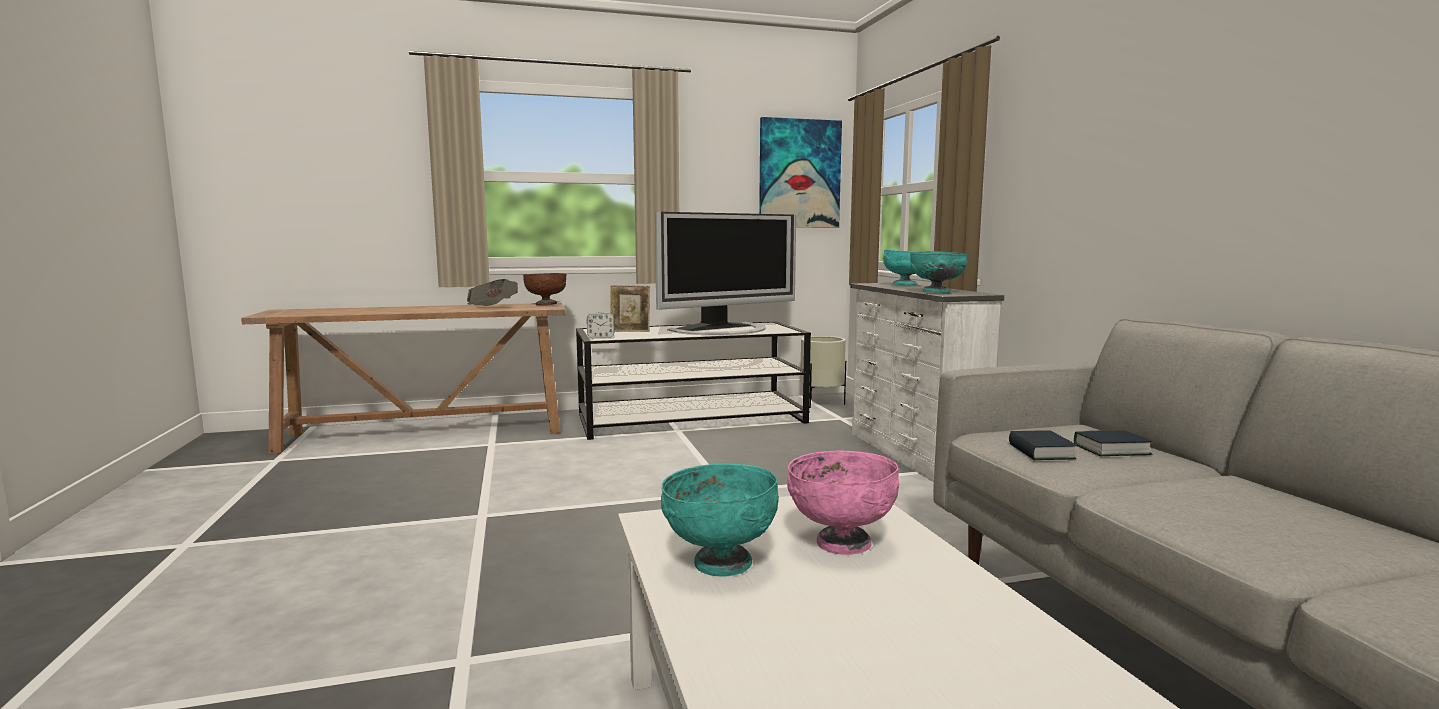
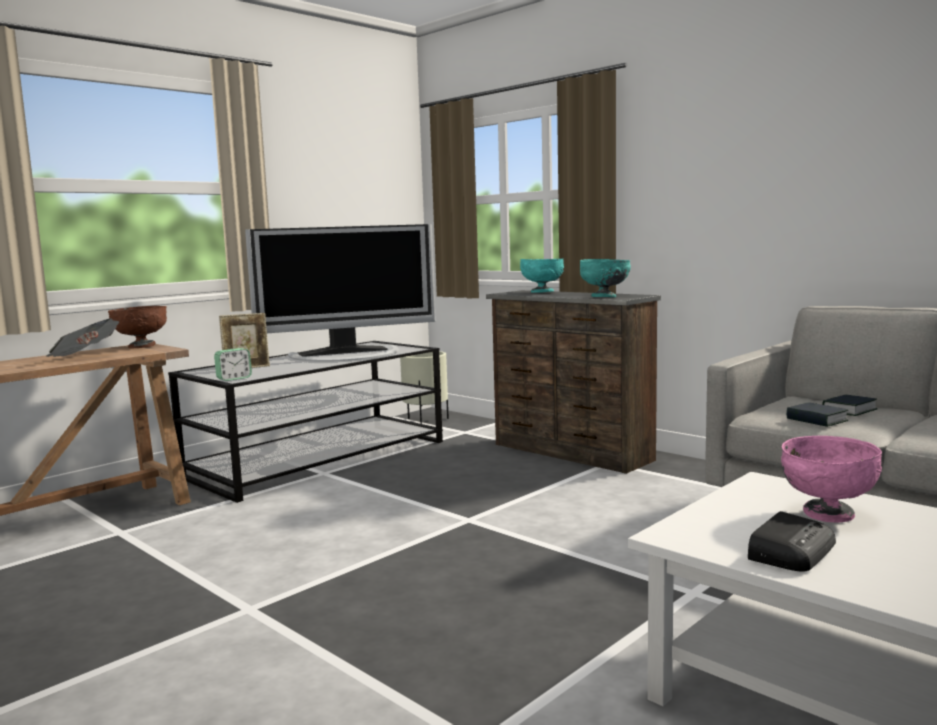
camera: 30 degrees left, 0 degrees up
(721, 563) = (791, 550): turquoise bowl -> radio
(724, 329) = (347, 354): television -> television turned 45 degrees clockwise
(799, 174) = (377, 182): picture -> none
(911, 454) = (571, 453): white dresser -> brown dresser

